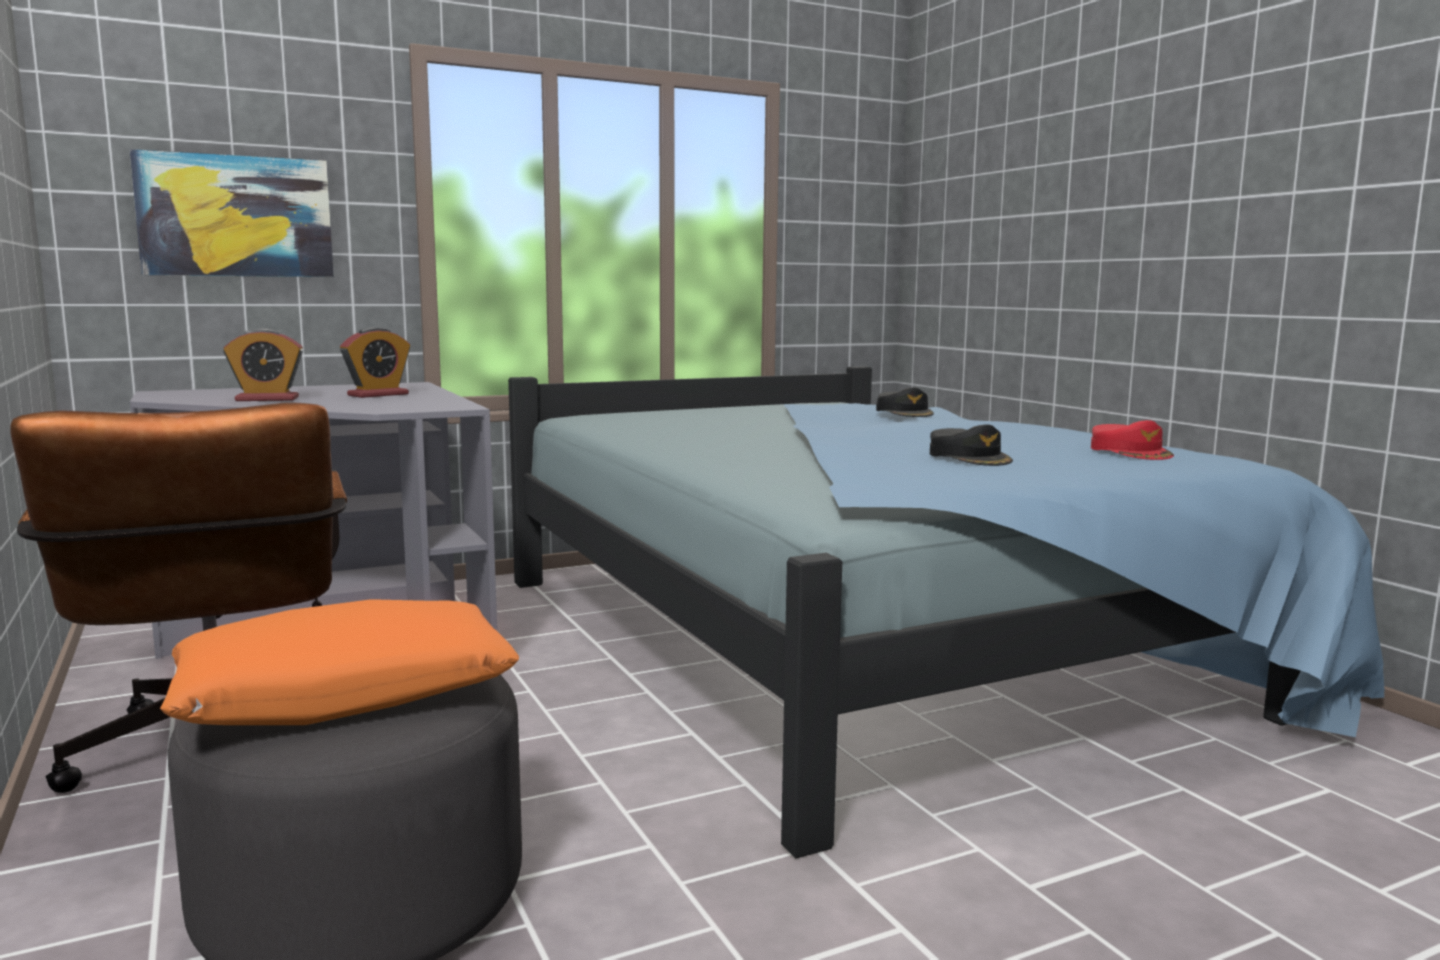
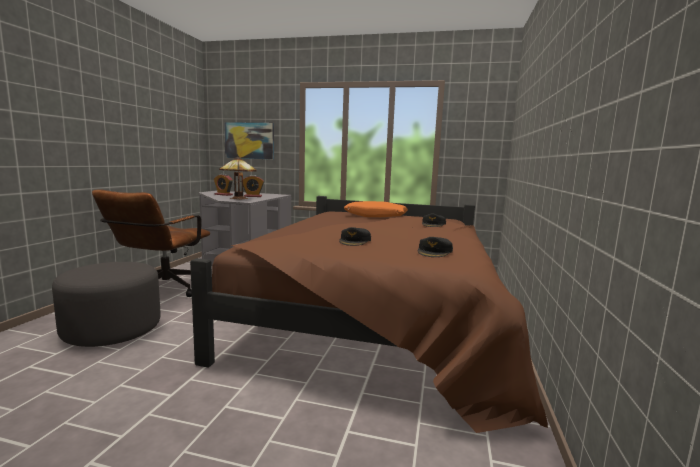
camera: 40 degrees right, 0 degrees up
(345, 694) = (102, 270): orange pillow -> orange pillow (376, 216)
(388, 404) = (237, 198): none -> table lamp
(869, 642) = (376, 317): blue bed -> brown bed
(1130, 452) = (435, 252): red cap -> black cap

